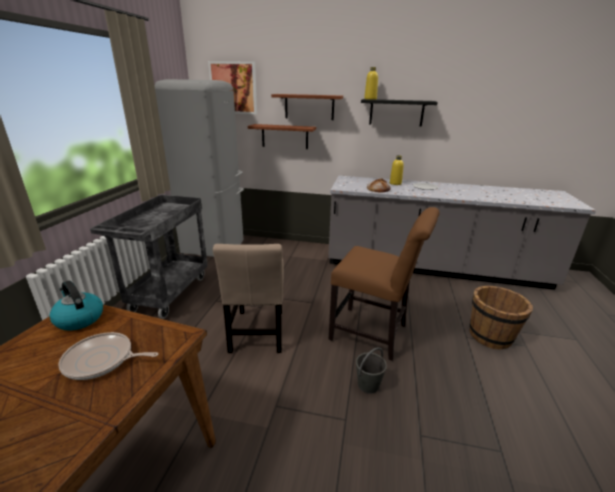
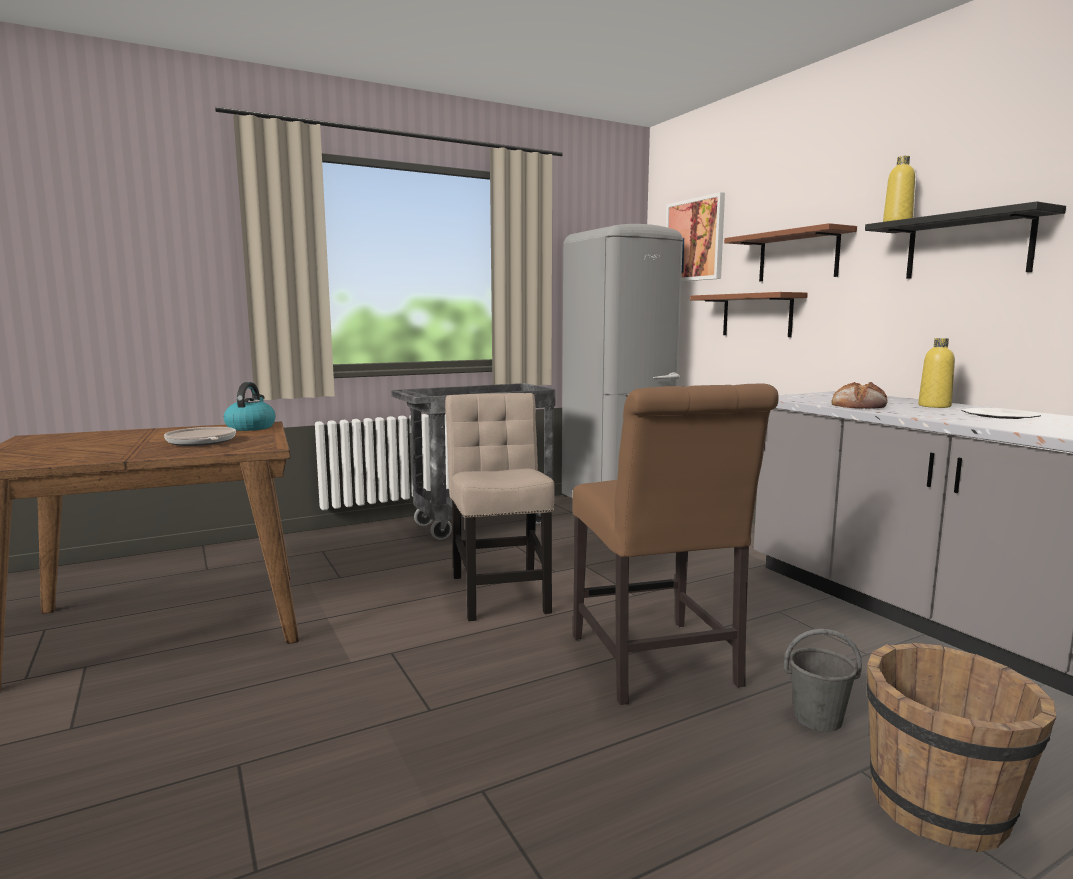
camera: 50 degrees right, 15 degrees down
(257, 333) = (500, 590): beige chair -> beige chair turned 120 degrees clockwise
(368, 384) = (528, 703): grey bucket -> grey bucket (819, 718)

